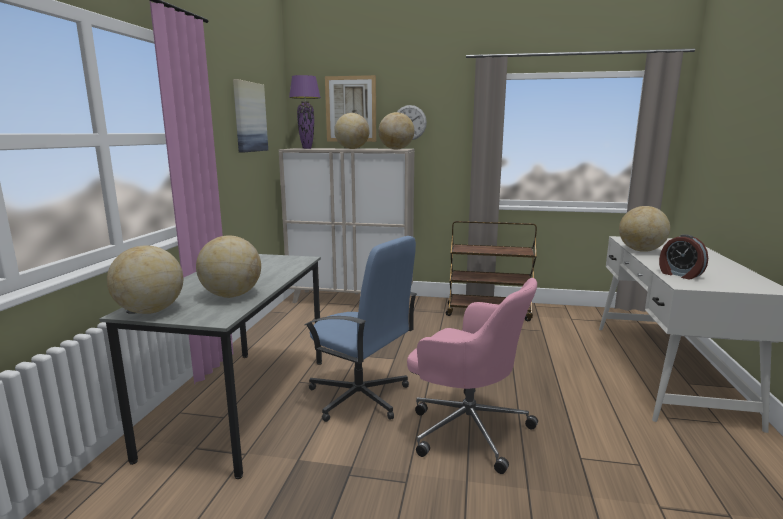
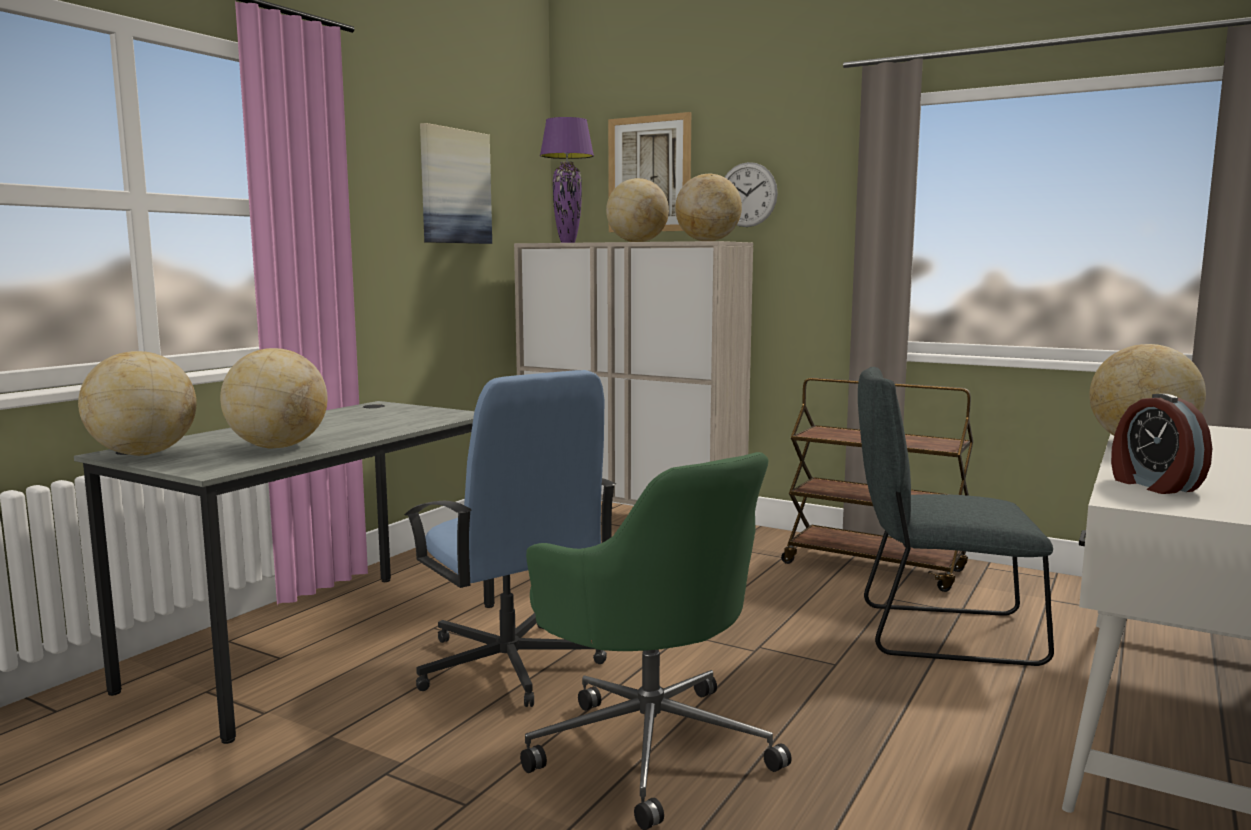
camera: 20 degrees right, 5 degrees down
(467, 428) = (650, 745): pink office chair -> green office chair
(543, 343) = (939, 633): none -> grey chair

